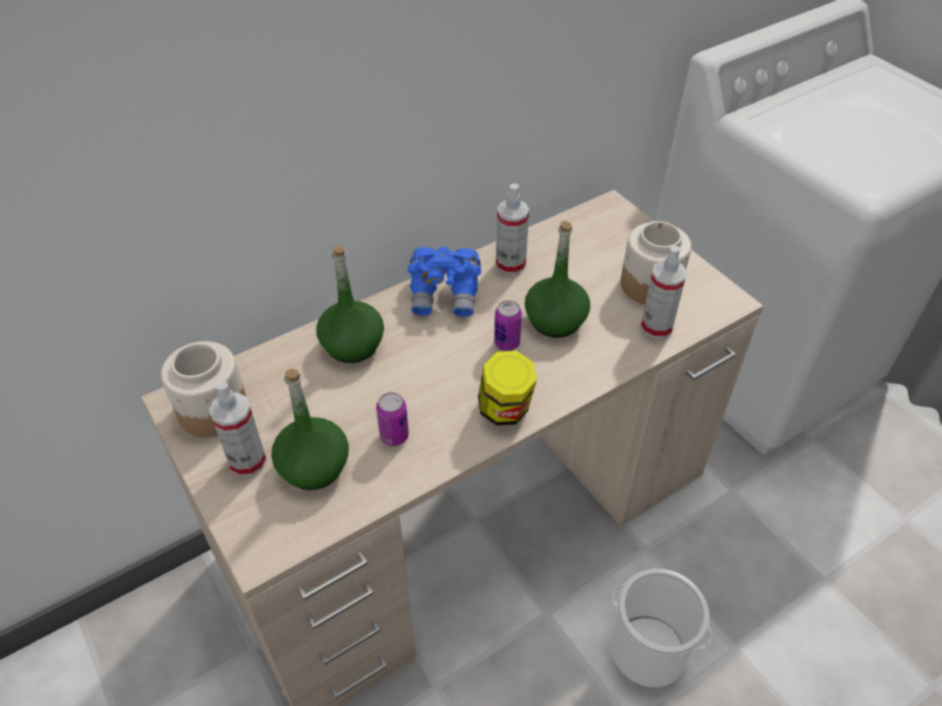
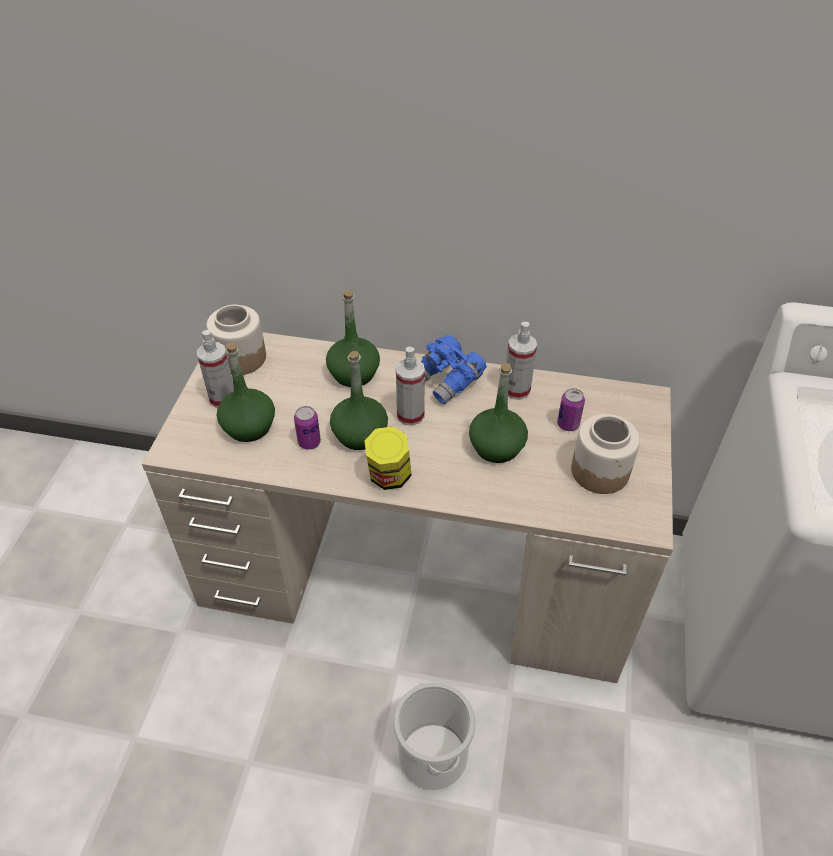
camera: 45 degrees right, 0 degrees up
(431, 394) = (359, 434): none -> green bottle
(507, 343) = (445, 438): can -> can (568, 424)
(656, 327) = (563, 502): spray bottle -> spray bottle (410, 415)

